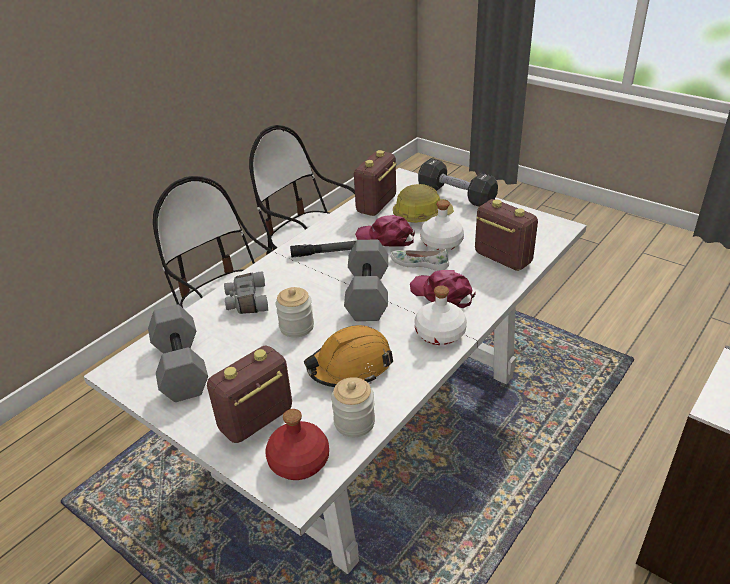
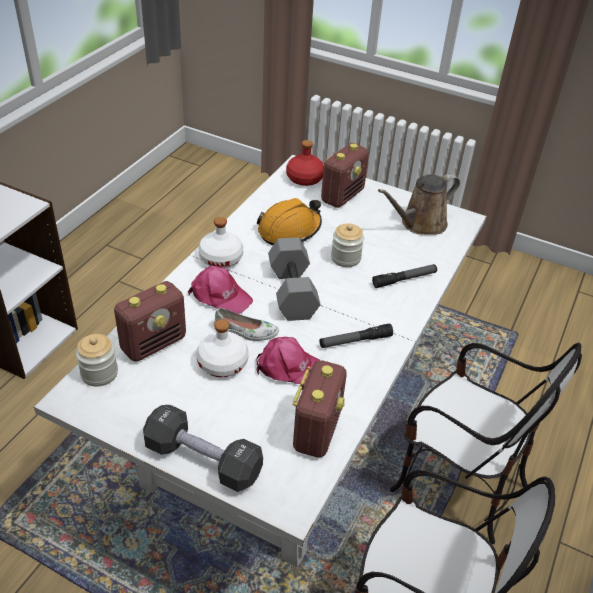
camera: 165 degrees right, 5 degrees up
(179, 367) = (420, 224): grey dumbbell -> brown watering can
(246, 301) = (404, 279): grey binoculars -> flashlight
(354, 422) = (276, 197): jar -> jar (99, 373)
(421, 215) = (251, 413): hard hat -> none
(502, 258) = (154, 343): radio -> radio turned 75 degrees counterclockwise

